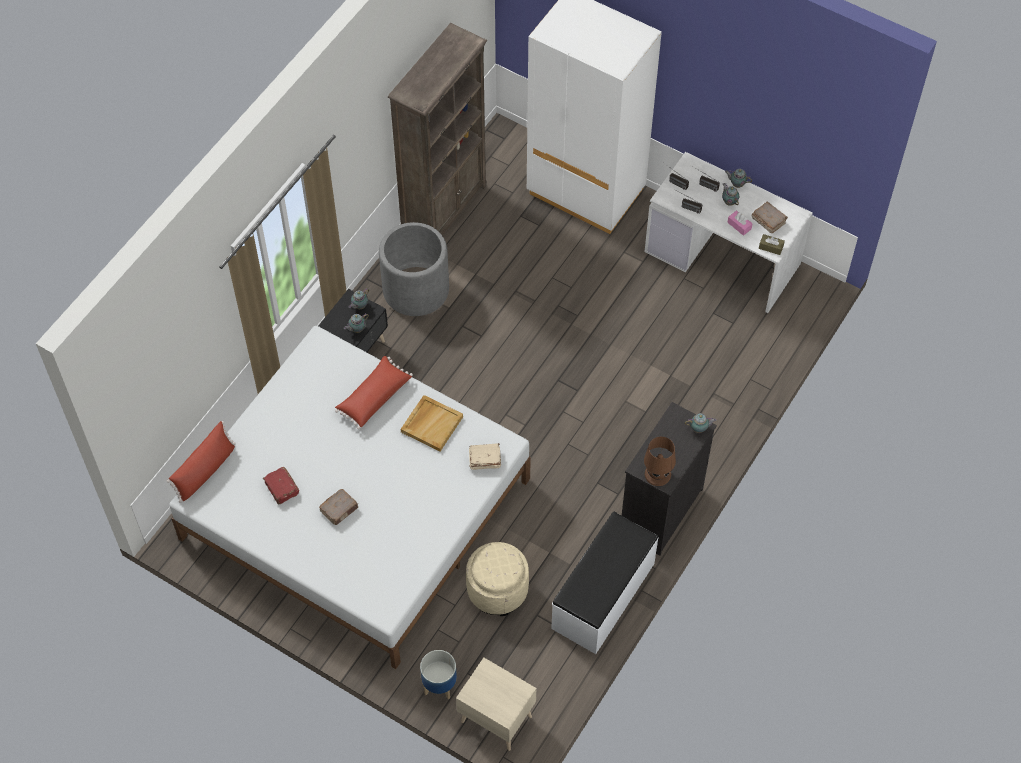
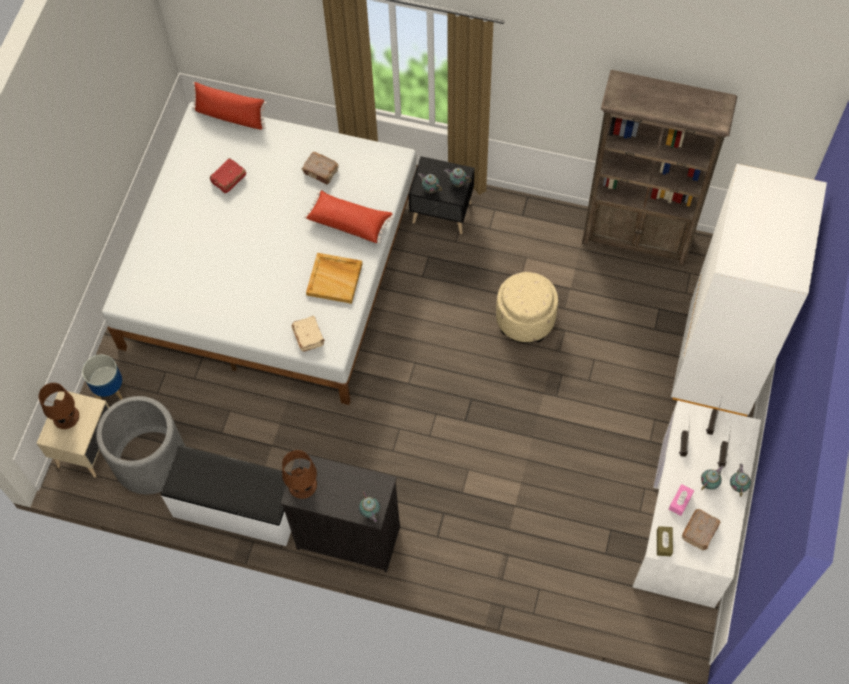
camera: 75 degrees right, 5 degrees up
(339, 509) = (219, 232): brown book -> brown book (321, 172)
(416, 289) = (531, 242): grey planter -> grey planter (150, 460)
(489, 697) = (65, 417): none -> brown table lamp
(497, 589) = (219, 410): beige ottoman -> beige ottoman (525, 319)

